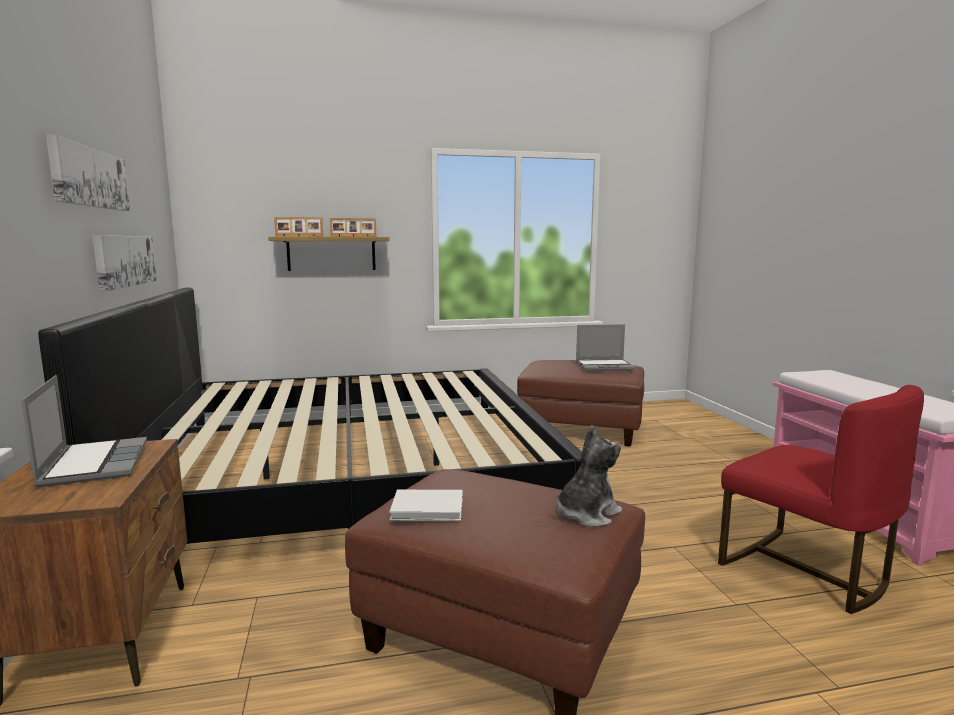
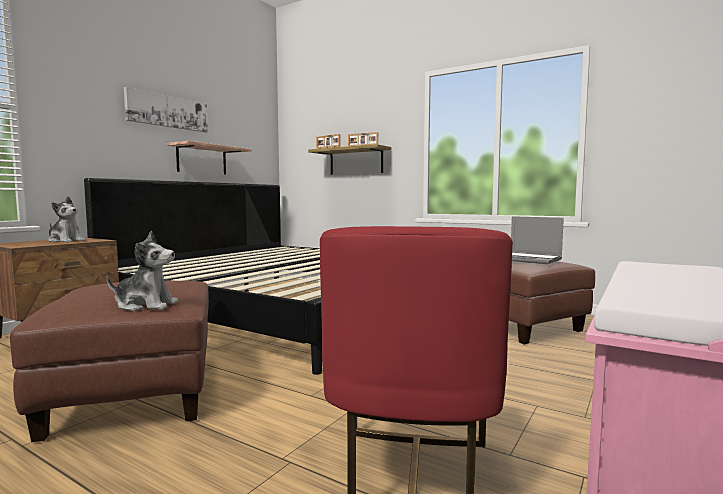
camera: 45 degrees right, 5 degrees down
(93, 463) = (66, 241): laptop -> plush toy
(124, 260) = (202, 160): picture -> shelf
(429, 509) = (105, 283): white book -> none

